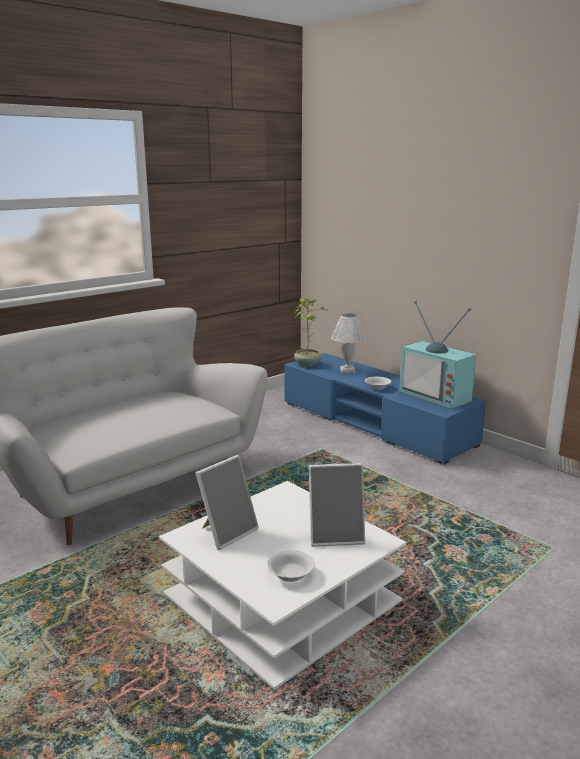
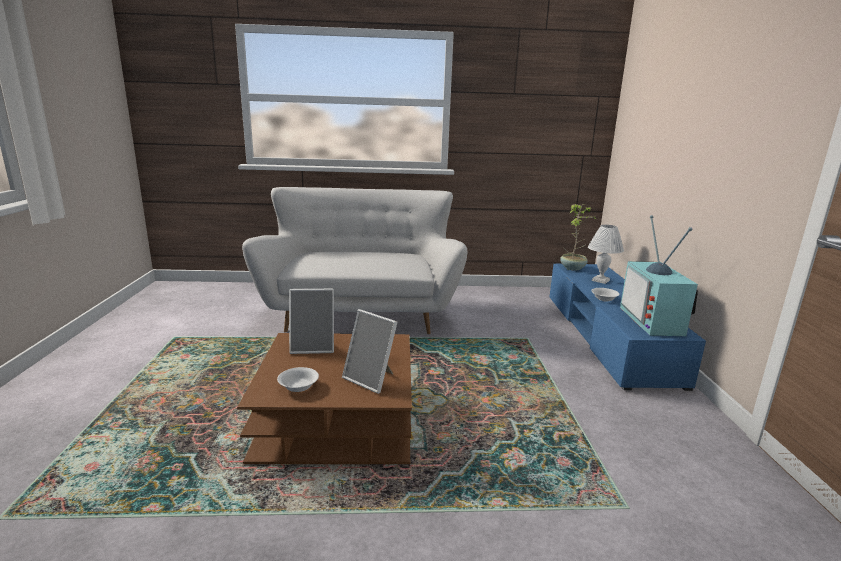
camera: 40 degrees right, 0 degrees up
(282, 599) = (337, 417): white coffee table -> brown coffee table

